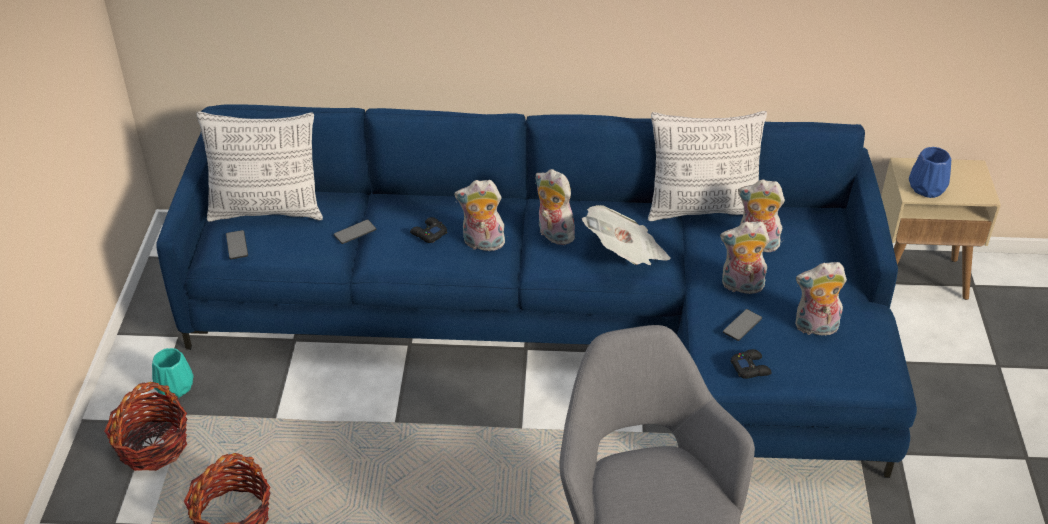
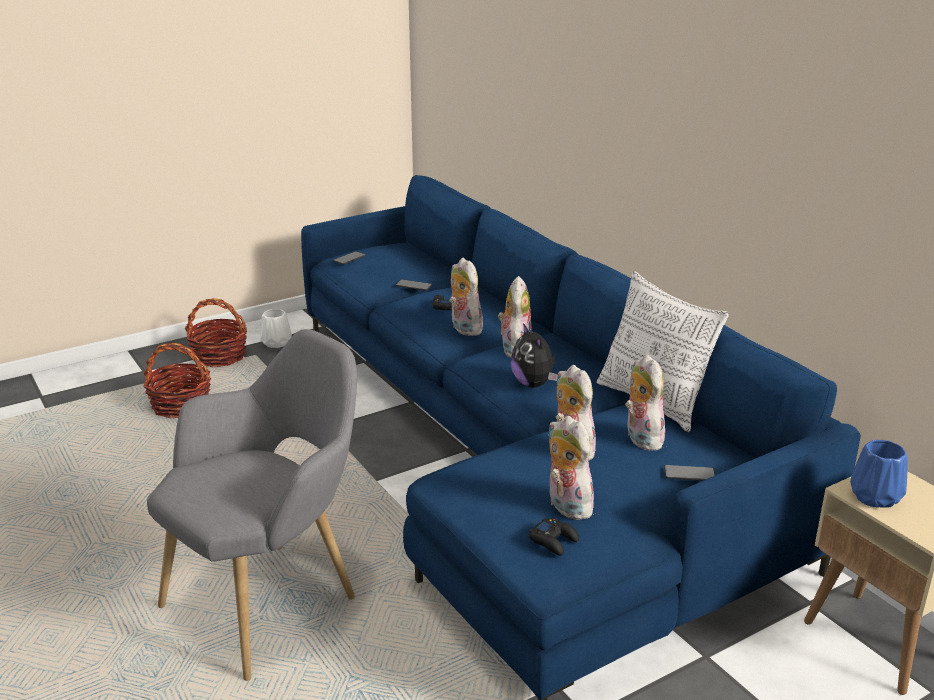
camera: 55 degrees right, 15 degrees down
(175, 386) = (277, 342): turquoise vase -> white vase
(267, 210) = (396, 255): pillow -> none
(625, 254) = (534, 384): newspaper -> plush toy
(742, 325) = (516, 466): phone -> phone (689, 474)
(750, 368) = (465, 488): black game controller -> black game controller (554, 541)

